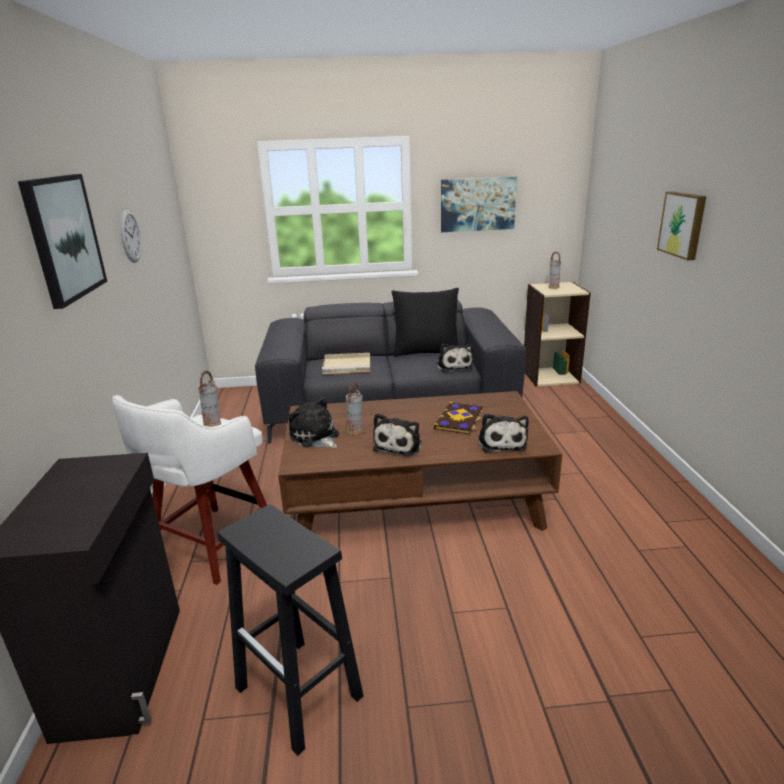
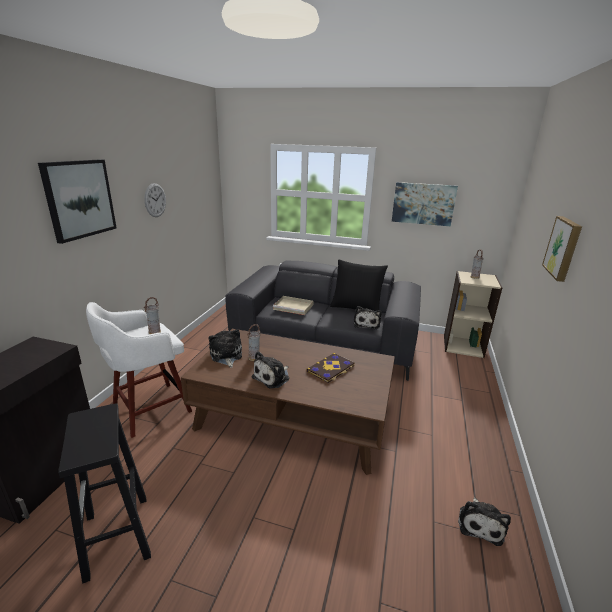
camera: 20 degrees right, 0 degrees up
(501, 442) = (345, 396): plush toy -> plush toy (480, 524)

